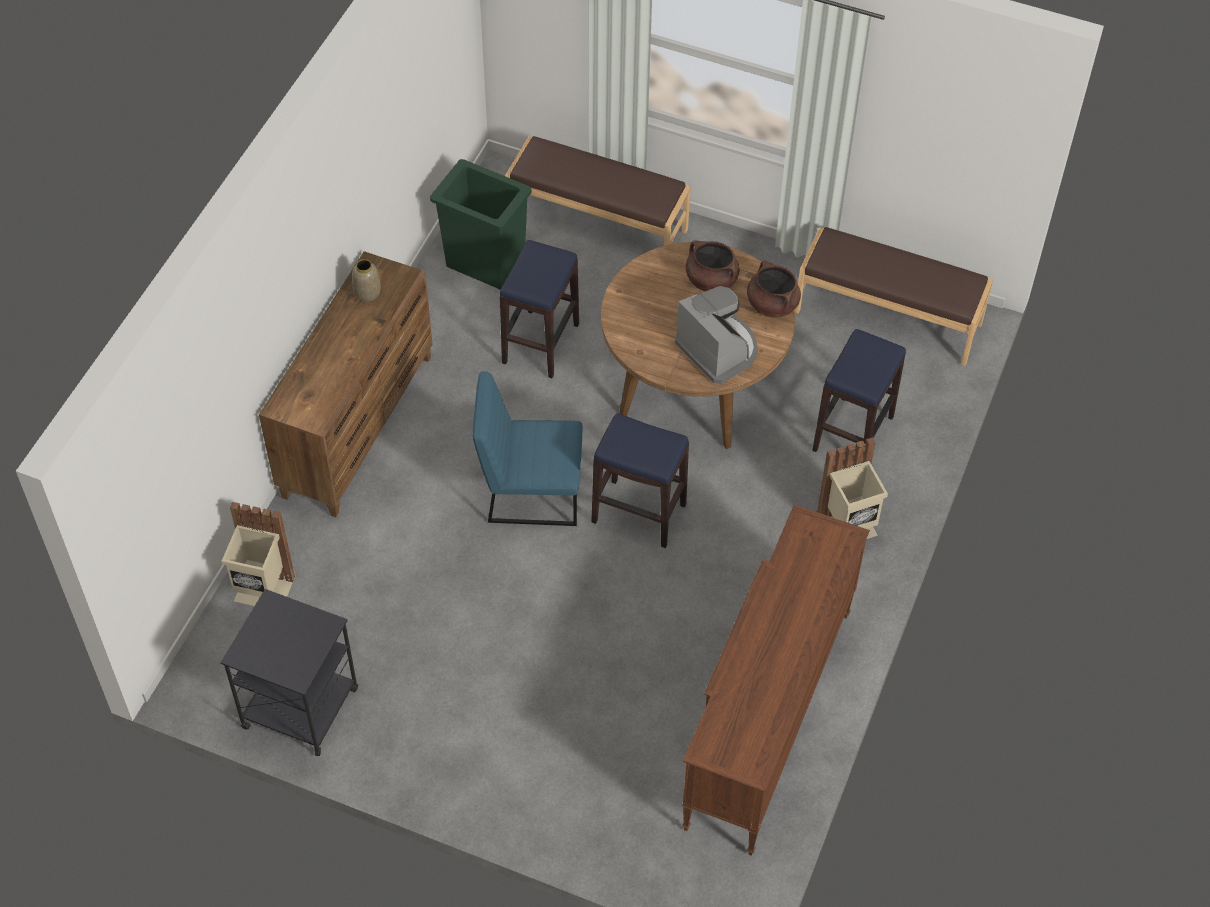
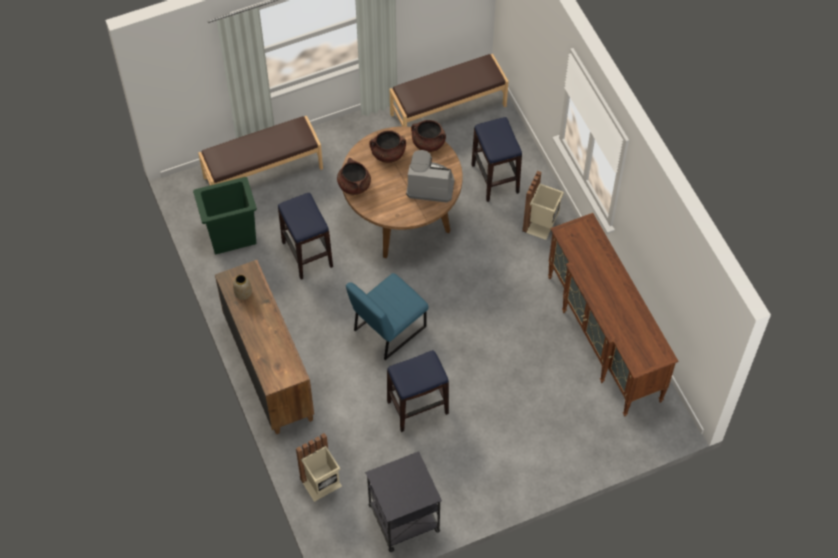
camera: 45 degrees left, 5 degrees up
(631, 283) = (354, 185): none -> brown cooking pot
(638, 514) = (446, 296): stool -> stool (417, 408)

